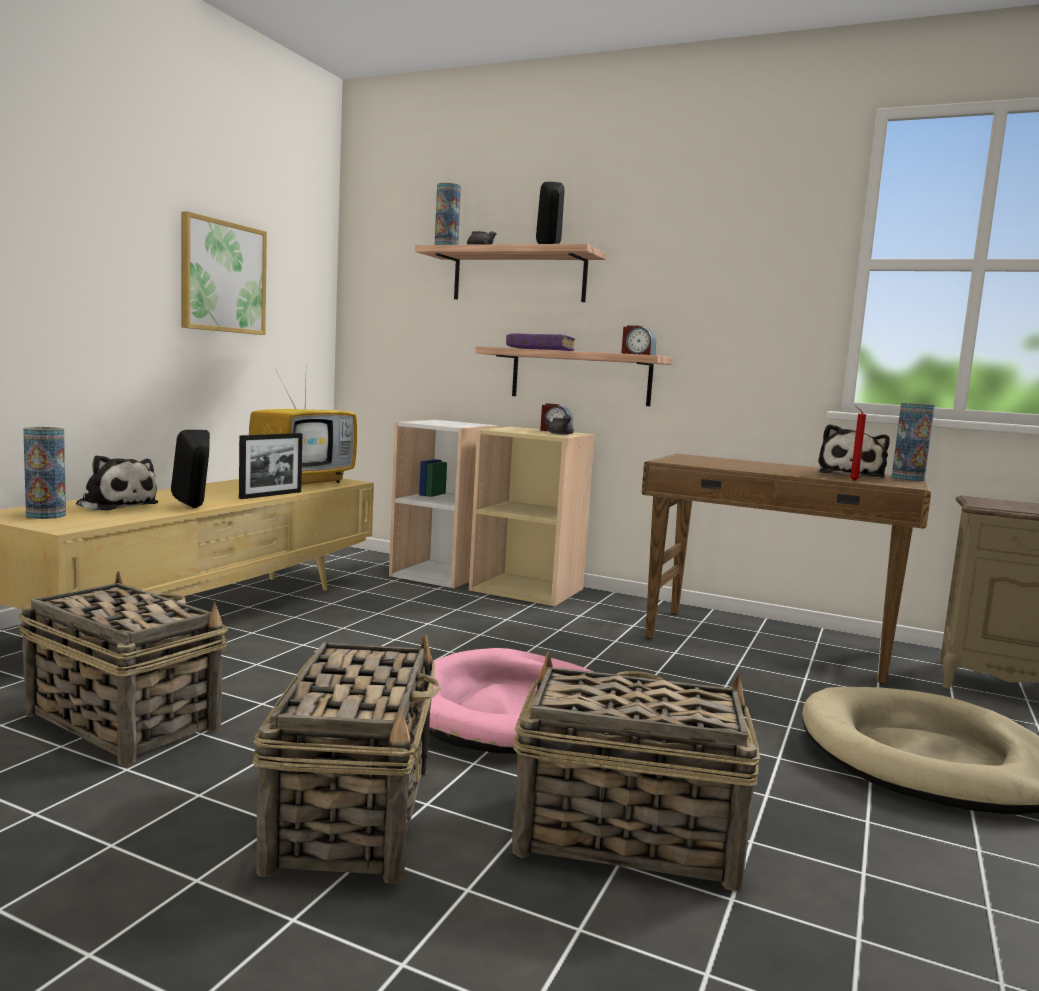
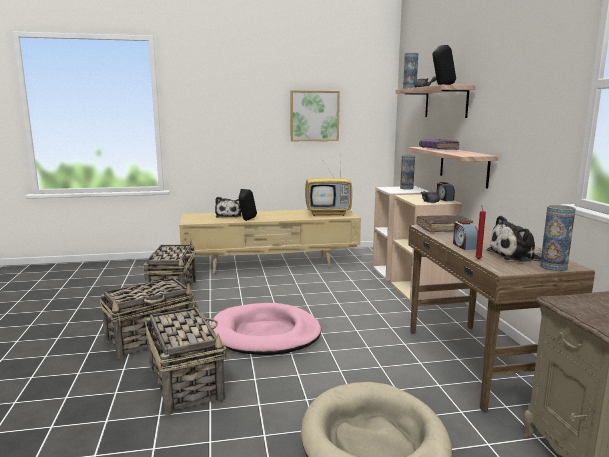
camera: 55 degrees right, 5 degrees up
(46, 515) = (199, 217): vase -> vase (406, 188)
(271, 495) = (291, 218): picture frame -> none
(637, 354) = (473, 154): alarm clock -> alarm clock (464, 246)
(689, 461) = (443, 228): none -> brown book

